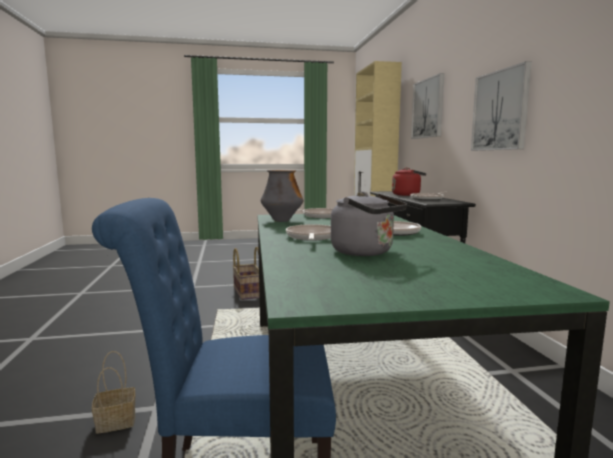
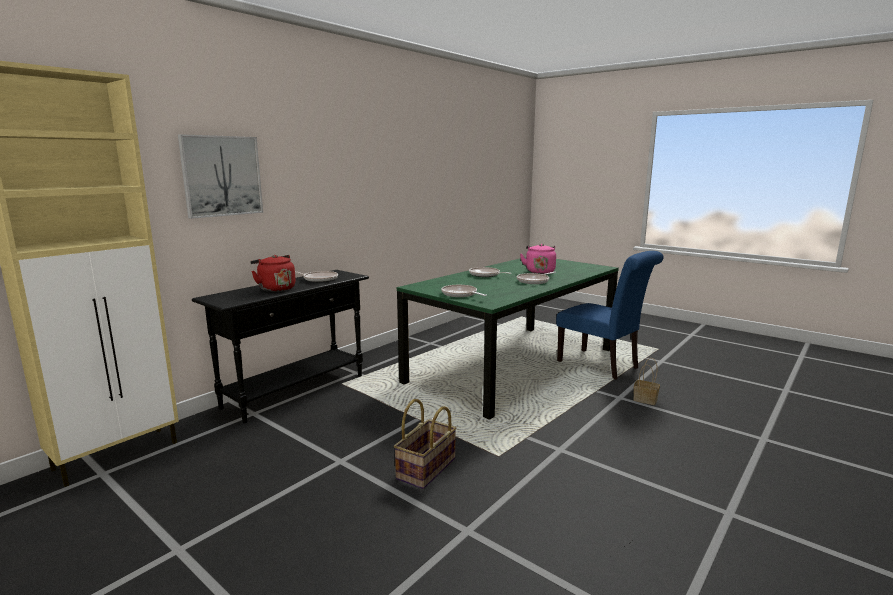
camera: 130 degrees left, 5 degrees up
(282, 220) = (503, 296): vase -> none
(365, 252) = (539, 271): grey kettle -> pink kettle
(500, 110) = (344, 189): picture -> none

